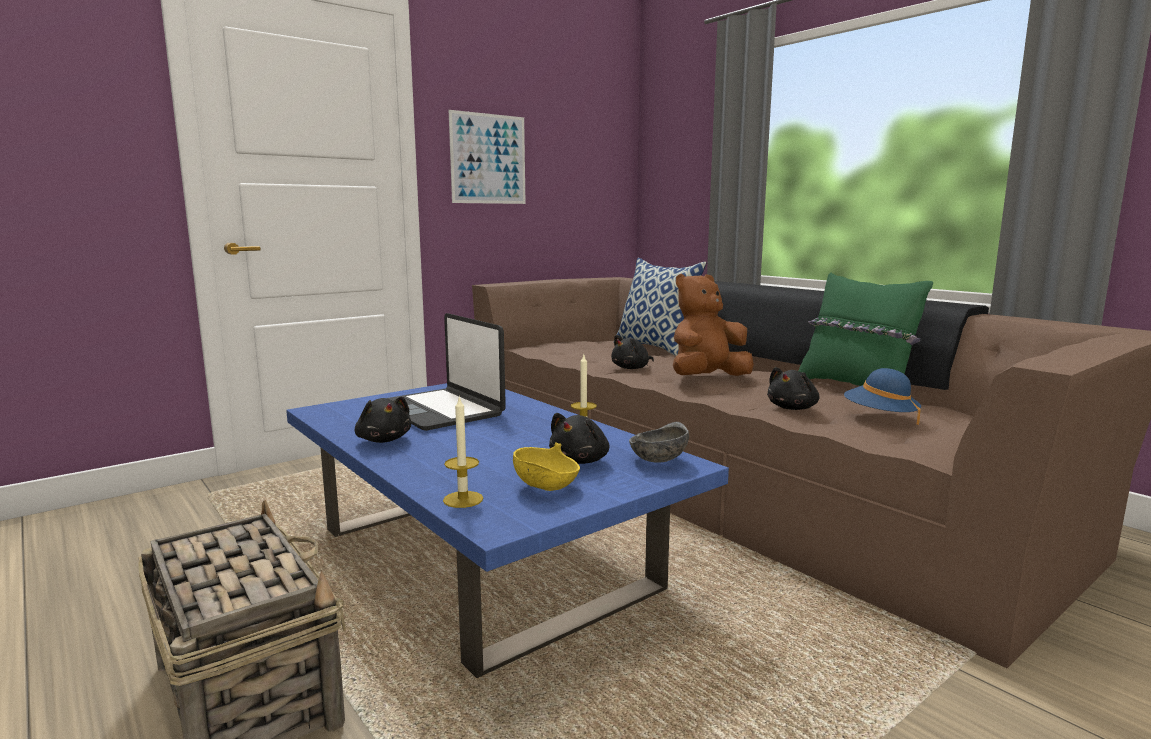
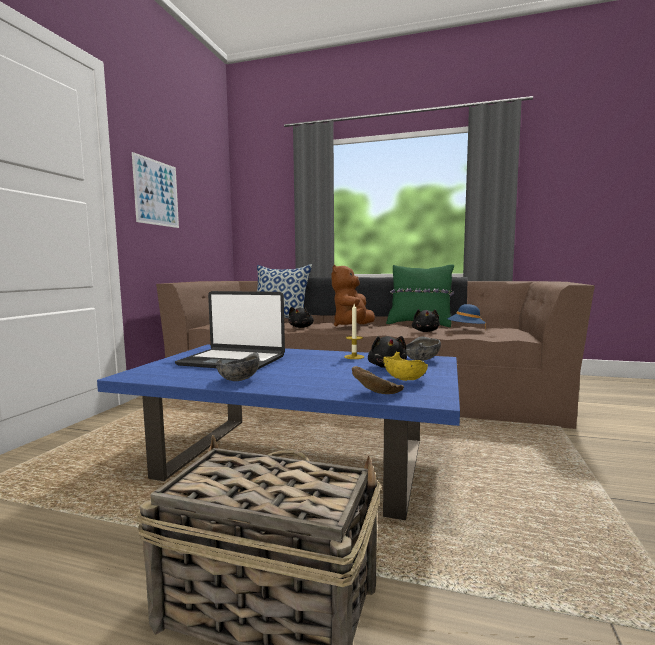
camera: 35 degrees left, 5 degrees down
(384, 440) = (238, 380): black plush toy -> grey bowl
(463, 499) = (379, 394): candle -> brown bowl

